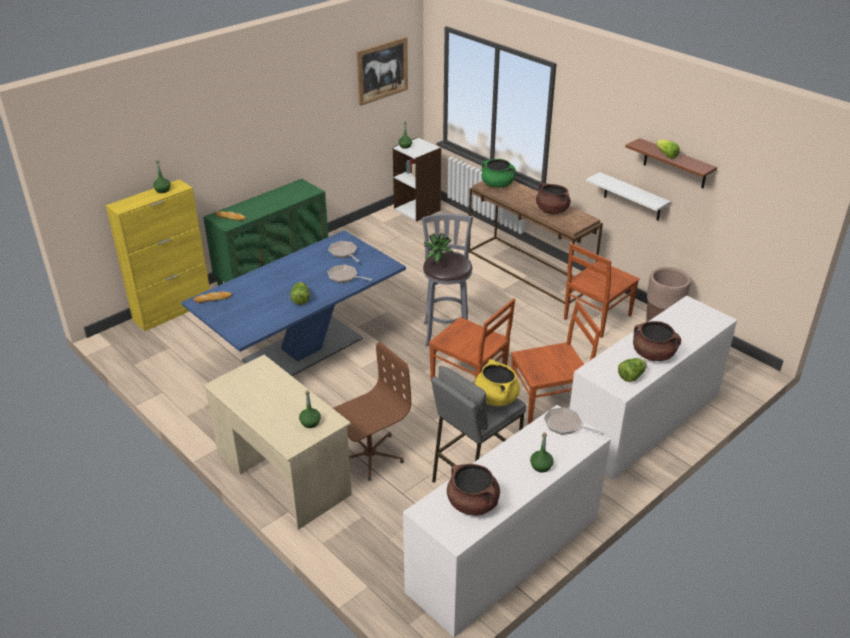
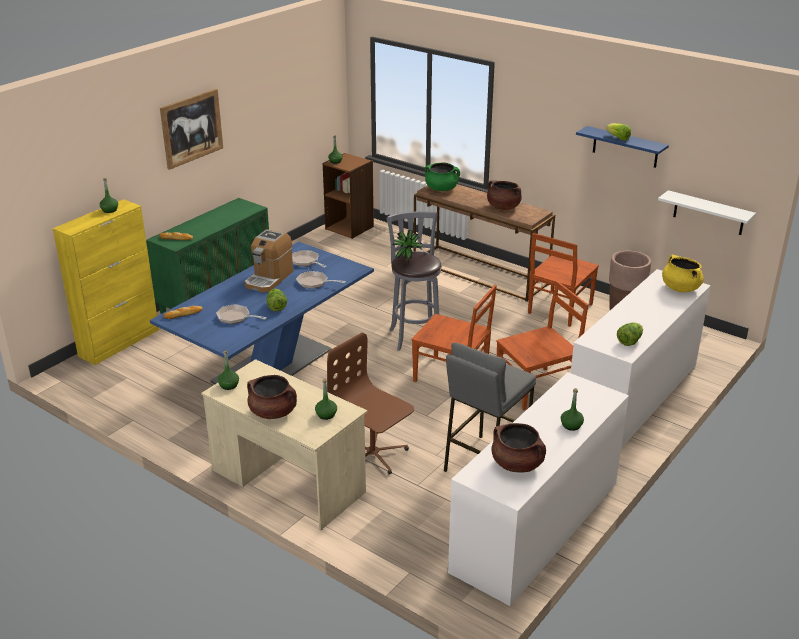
camera: 10 degrees left, 5 degrees down
(230, 380) = (228, 385): none -> green bottle
(303, 268) = (269, 279): none -> coffee machine
(369, 455) = (372, 455): brown office chair -> brown office chair turned 90 degrees counterclockwise
(382, 71) = (310, 84): picture -> picture (191, 128)
(417, 209) = (350, 227): white bookcase -> brown bookcase
(496, 398) = (506, 373): yellow cooking pot -> yellow cooking pot (680, 288)
(566, 425) = (582, 388): frying pan -> frying pan (236, 317)
(632, 197) = (582, 186): white shelf -> white shelf (708, 213)
(653, 354) = (643, 321): brown cooking pot -> brown cooking pot (273, 412)
(675, 164) = (625, 147): brown shelf -> blue shelf

